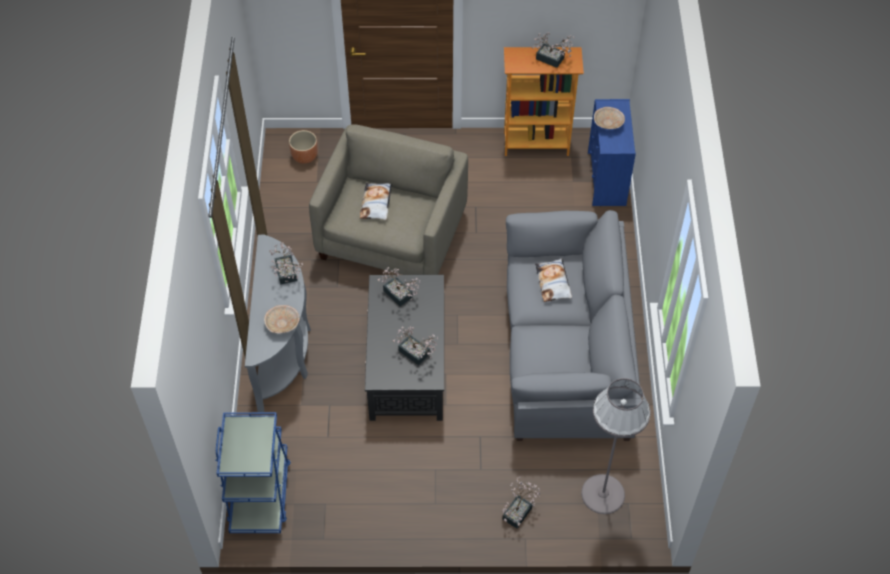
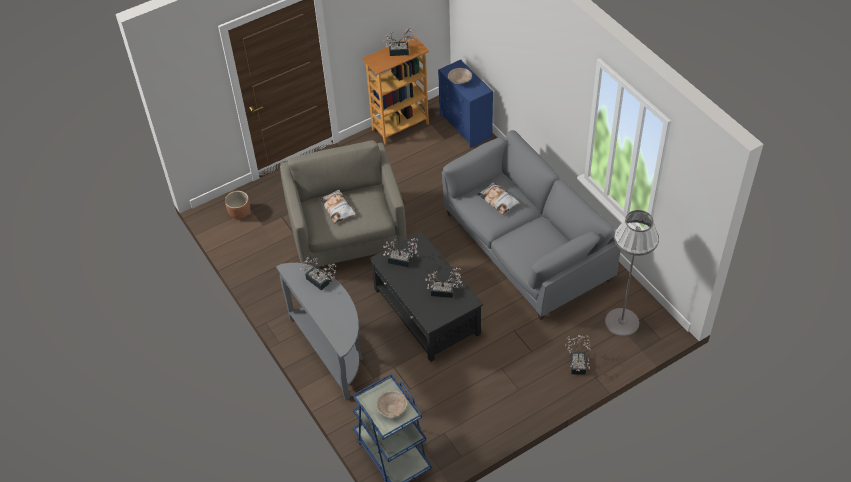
camera: 30 degrees left, 5 degrees down
(283, 324) = (345, 315): beige bowl -> beige bowl (392, 408)

